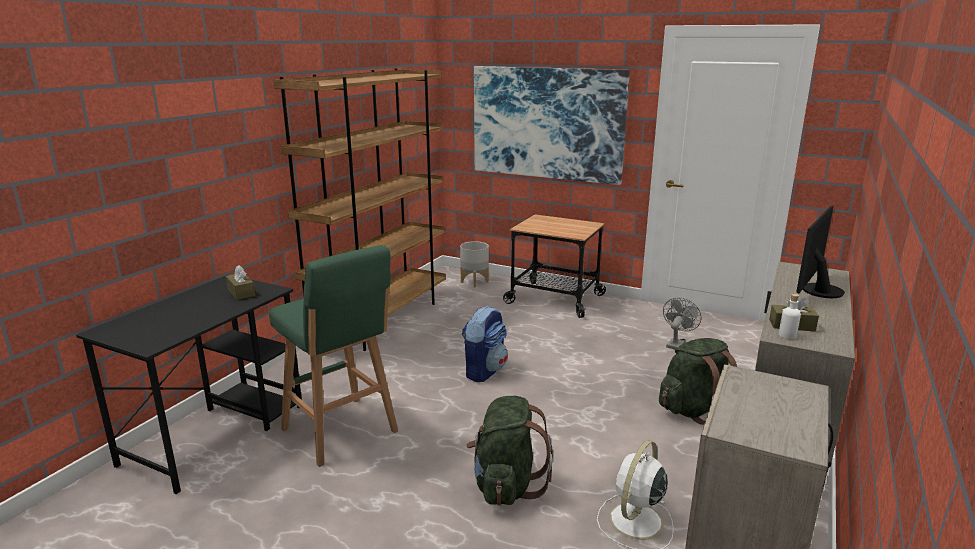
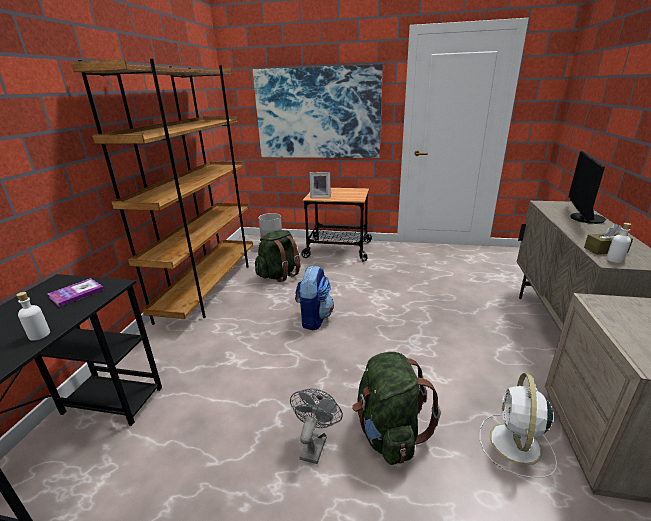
camera: 15 degrees left, 5 degrees up
(208, 318) = (39, 335): none -> white bottle
(241, 292) = (76, 293): brown tissue box -> book
(341, 432) = (210, 409): green stool -> none
(534, 227) = (320, 196): none -> picture frame
(676, 343) = (441, 270): grey fan -> grey fan (314, 443)
(694, 410) = (488, 322): green backpack -> green backpack (279, 275)

